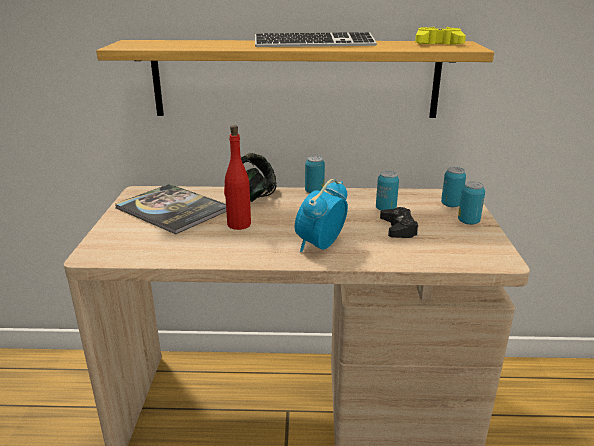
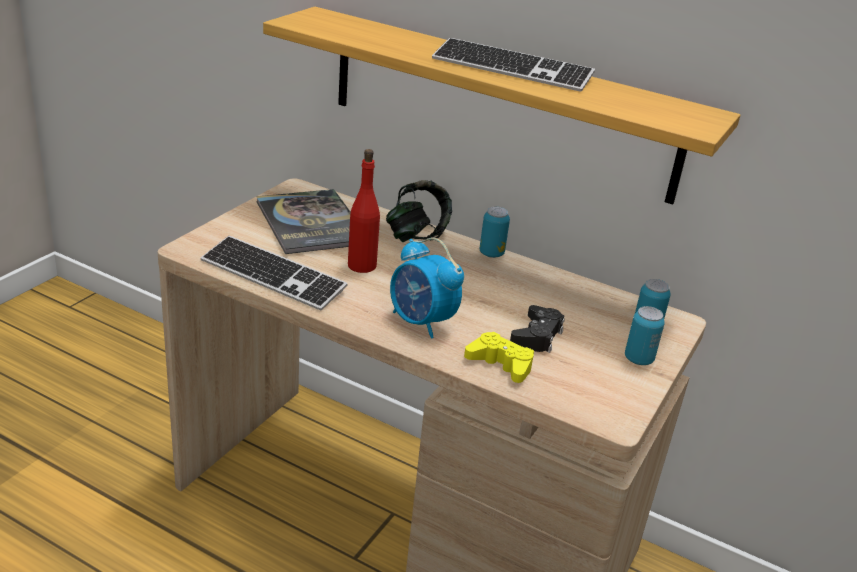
camera: 25 degrees right, 5 degrees up
(180, 252) = (272, 276): none -> keyboard
(320, 246) = (421, 322): alarm clock -> alarm clock turned 105 degrees counterclockwise
(385, 209) = (552, 306): can -> none
(438, 44) = (670, 109): yellow game controller -> yellow game controller (500, 364)

